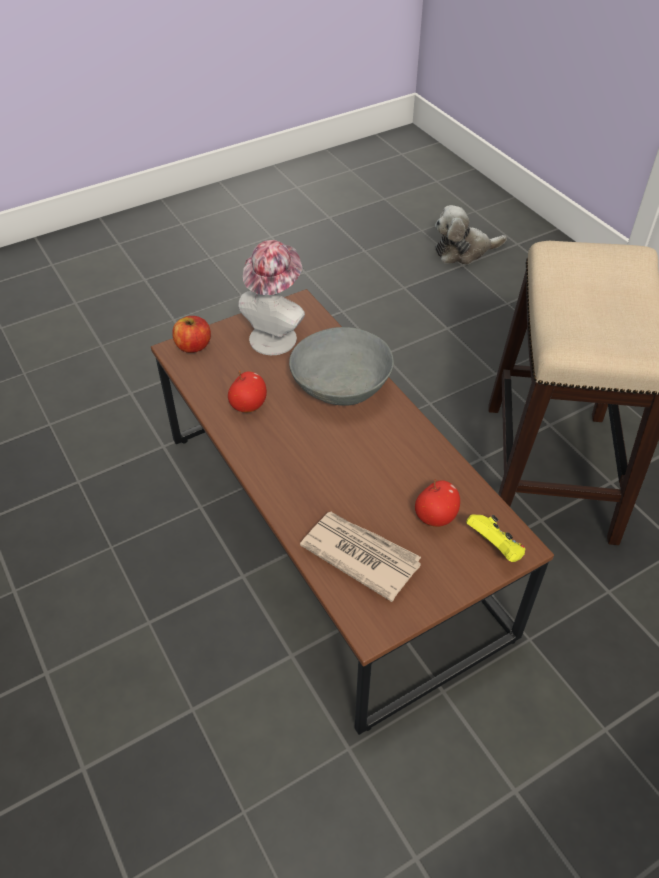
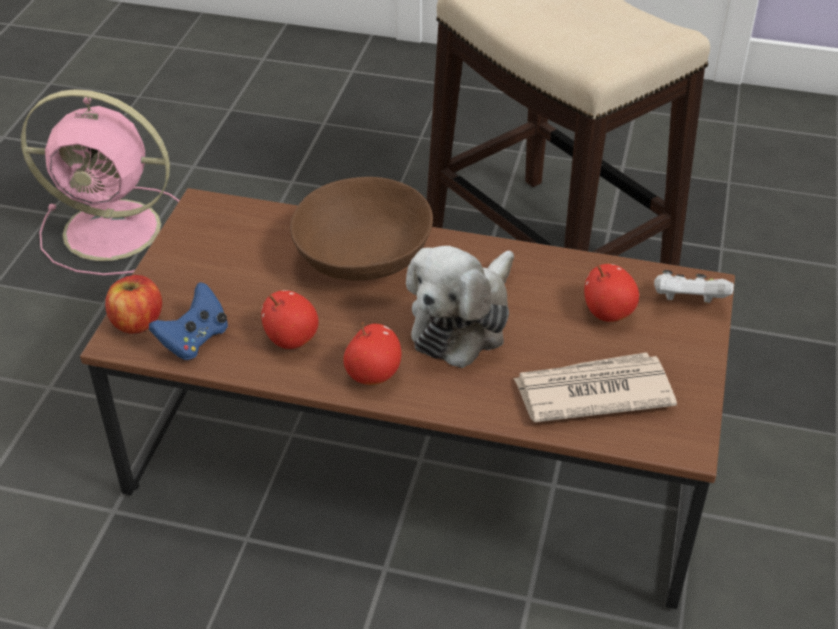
camera: 45 degrees left, 5 degrees down
(205, 373) = (194, 340): none -> blue game controller
(261, 454) = (373, 374): none -> apple
(276, 335) = (220, 252): hat -> none
(325, 301) = (116, 230): none -> pink fan
(342, 386) = (363, 257): grey bowl -> brown bowl
(463, 251) = (214, 94): plush toy -> plush toy (463, 321)
(495, 548) = (688, 302): yellow game controller -> white game controller

